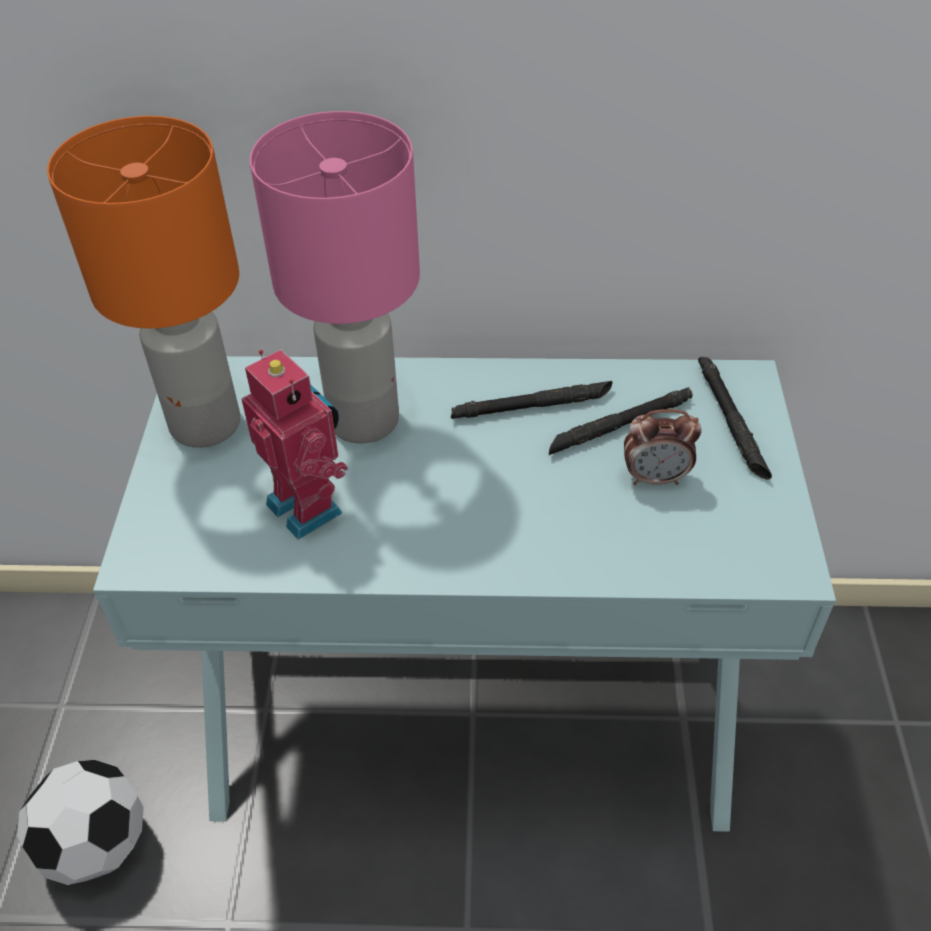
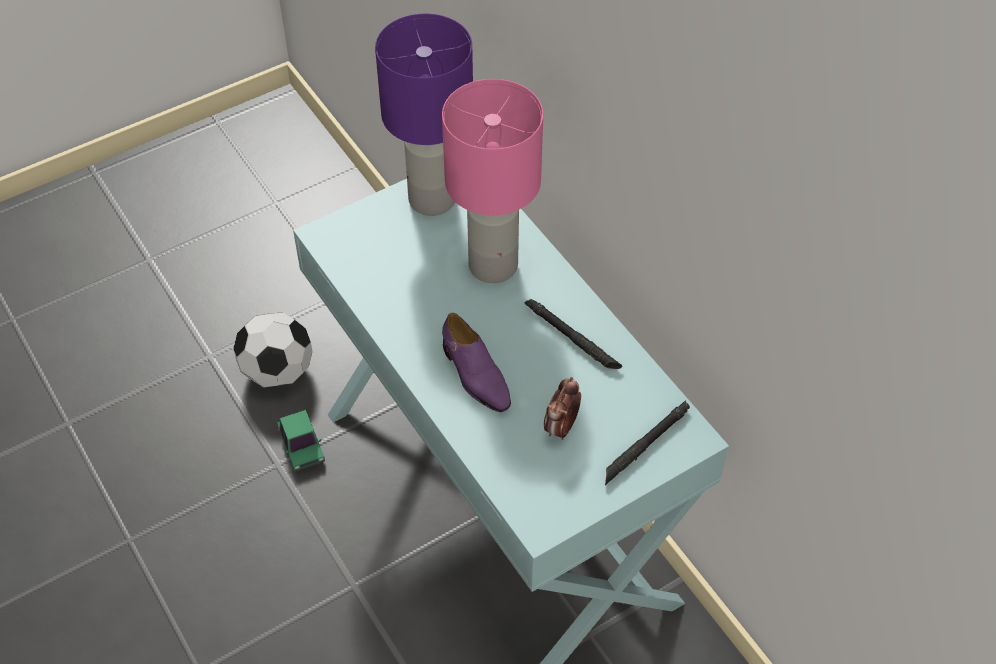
camera: 55 degrees right, 5 degrees up
(206, 425) = (431, 200): orange table lamp -> purple table lamp
(226, 878) = (301, 446): none -> toy car
(308, 506) = (411, 279): toy robot -> none
(515, 518) = (475, 375): none -> purple shoe
(619, 426) = (591, 389): black flashlight -> none
(655, 478) = (561, 427): alarm clock -> alarm clock turned 60 degrees clockwise

